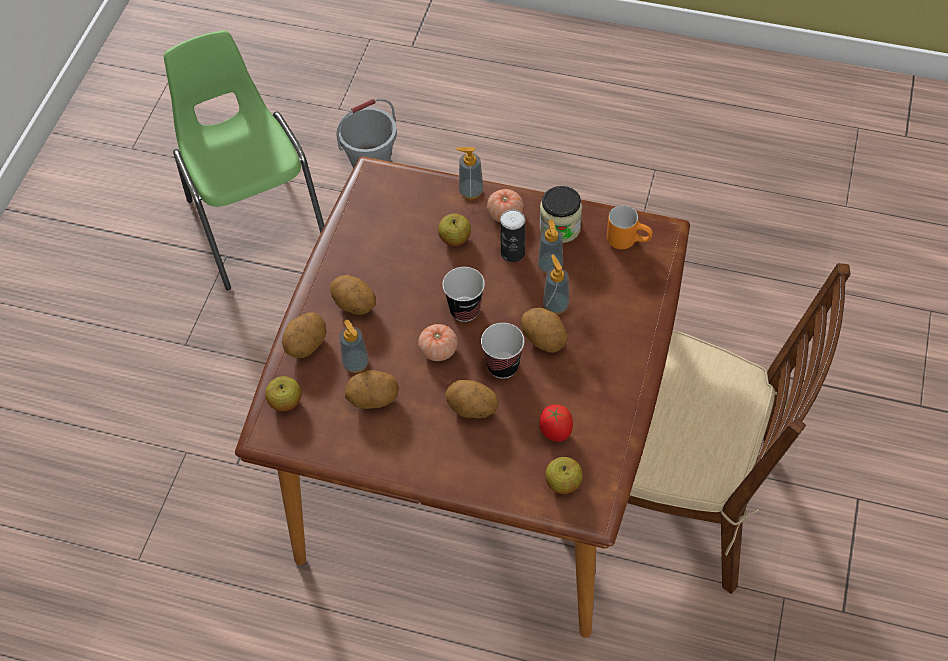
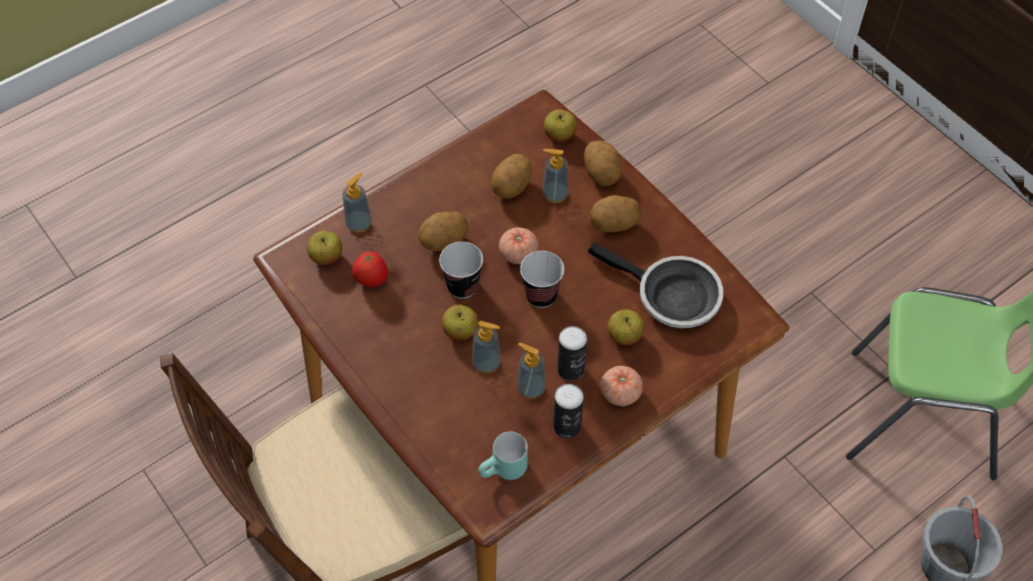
camera: 125 degrees right, 0 degrees up
(394, 231) = (671, 297): none -> frying pan
(471, 191) = (671, 384): soap dispenser -> soap dispenser (359, 224)
(544, 339) = (460, 331): potato -> apple
(560, 227) = (567, 426): jar -> can
(628, 240) = (504, 472): orange mug -> turquoise mug

